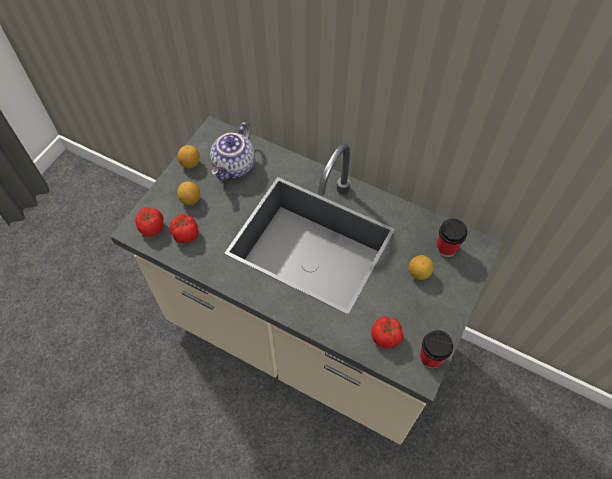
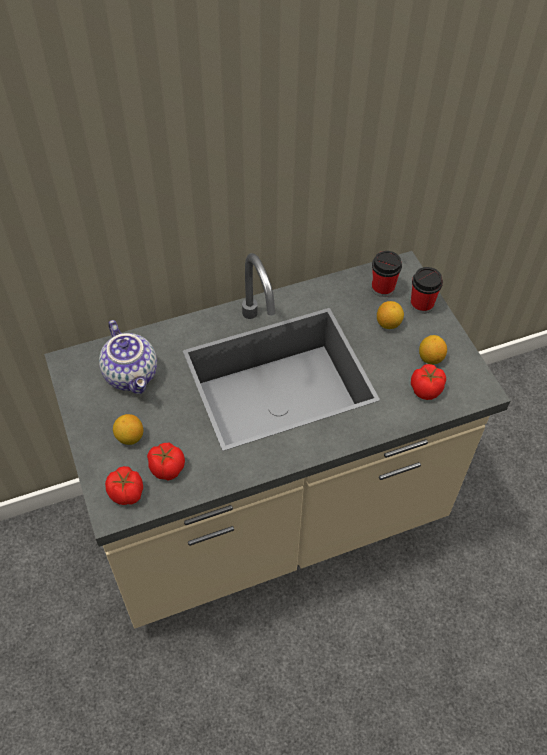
camera: 50 degrees left, 5 degrees down
(190, 163) = (85, 408): lemon -> lemon (430, 358)
(431, 357) = (472, 373): cup -> cup (421, 305)

